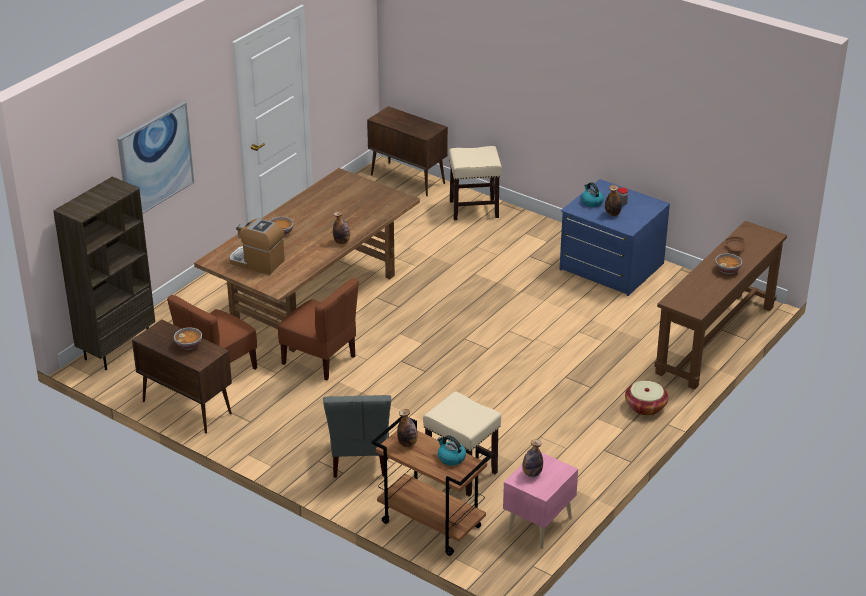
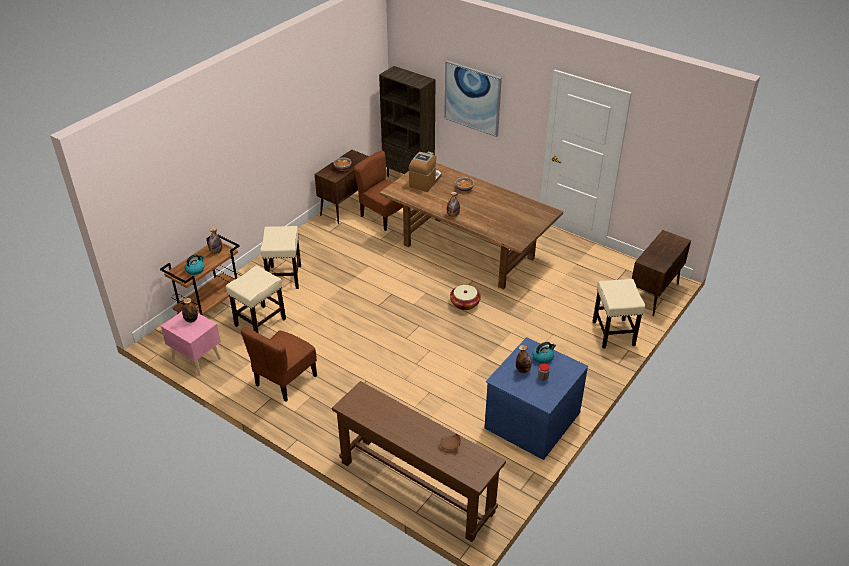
camera: 90 degrees right, 5 degrees up
(320, 360) = (394, 257): brown chair -> brown chair (285, 380)
(359, 458) = (284, 277): grey chair -> beige stool
(645, 407) = (321, 427): basket -> basket (465, 303)
(727, 270) = (412, 435): bowl -> none

